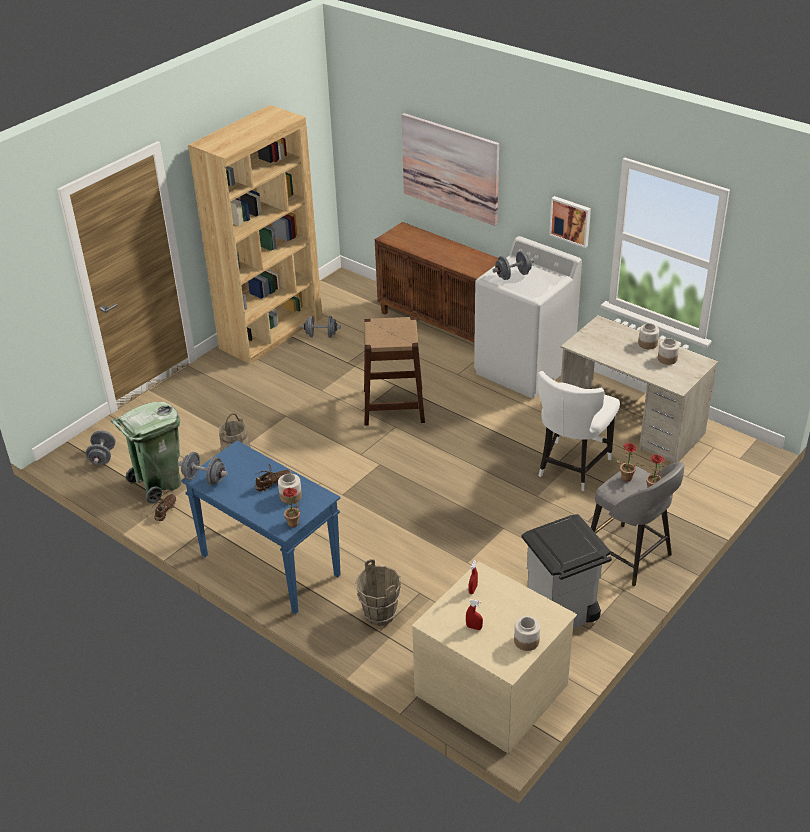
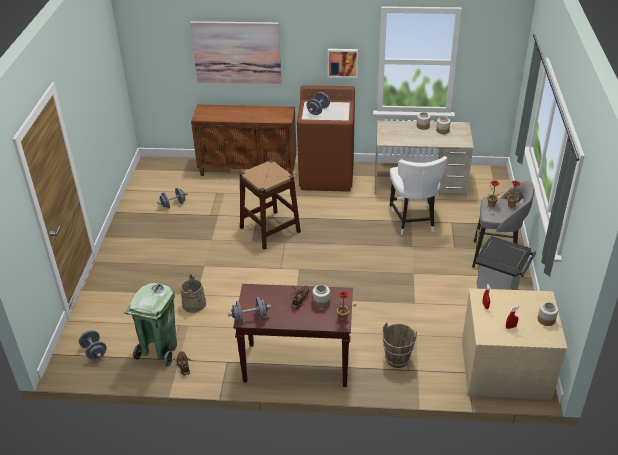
camera: 35 degrees left, 0 degrees up
(269, 565) = (296, 365): blue console table -> brown console table
(272, 332) = (135, 216): brown bookcase -> none
(524, 369) = (327, 176): white washing machine -> brown washing machine

